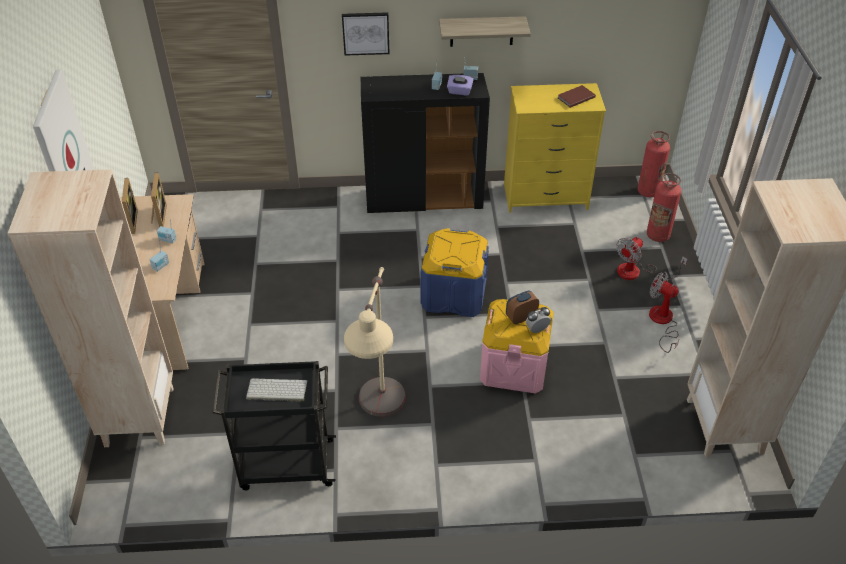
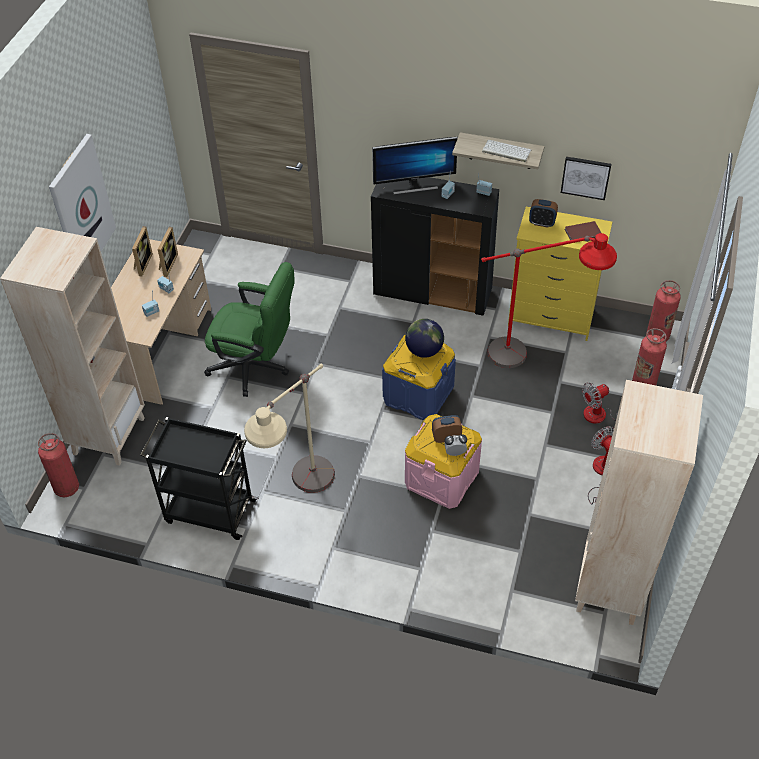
camera: 20 degrees right, 5 degrees up
(110, 485) = (67, 488): none -> fire extinguisher
(275, 308) = (256, 367): none -> green office chair
(276, 390) = (197, 450): keyboard -> keyboard (505, 151)
(366, 33) = (390, 131): picture -> picture (585, 177)
(400, 85) = (414, 186): none -> monitor
(458, 243) = (424, 350): none -> globe
(459, 91) = (466, 205): purple tissue box -> none
(533, 96) = (542, 223): none -> alarm clock
(549, 237) = (534, 359): none -> red floor lamp

